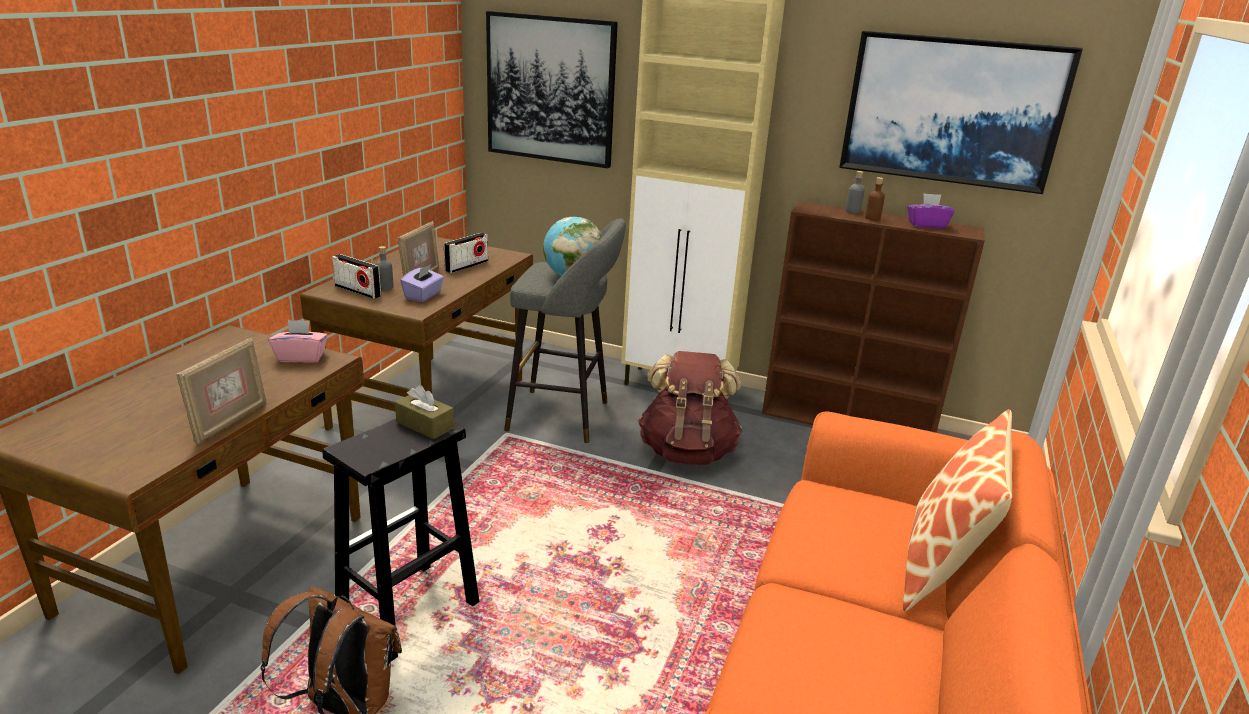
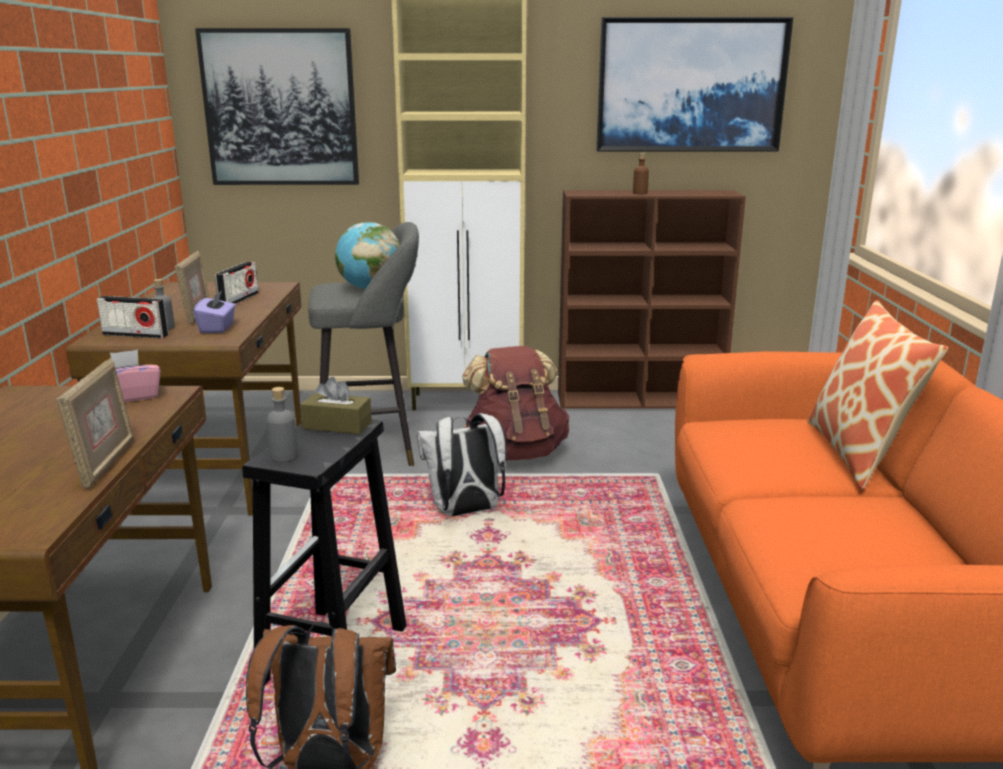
camera: 20 degrees left, 5 degrees down
(601, 503) = (465, 512): none -> white backpack
(852, 211) = (617, 191): grey bottle -> grey bottle (284, 456)
(926, 225) = (688, 192): purple tissue box -> none

